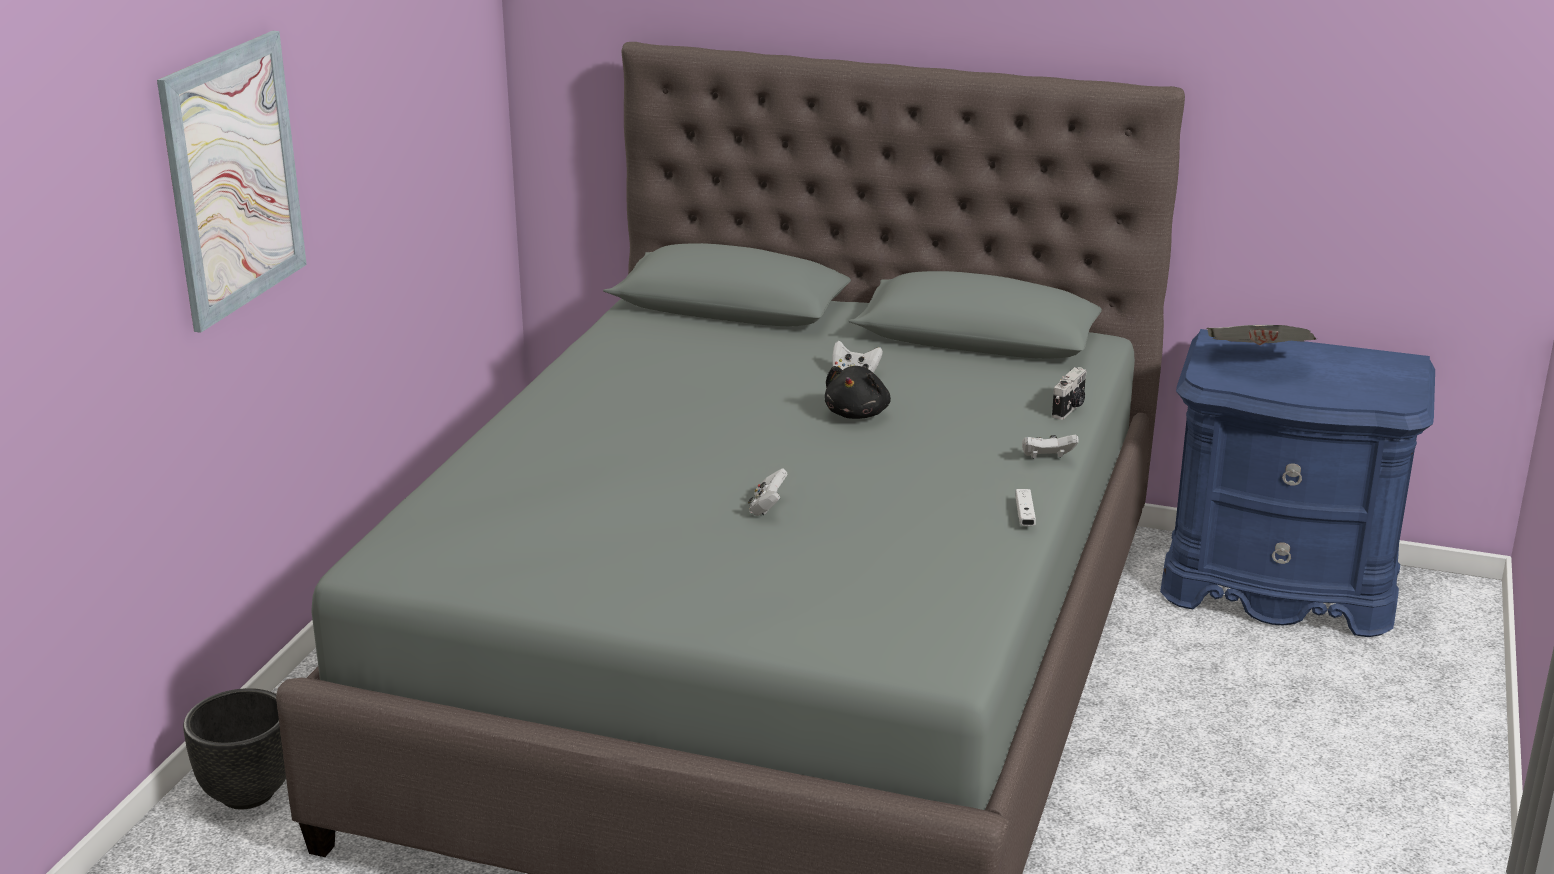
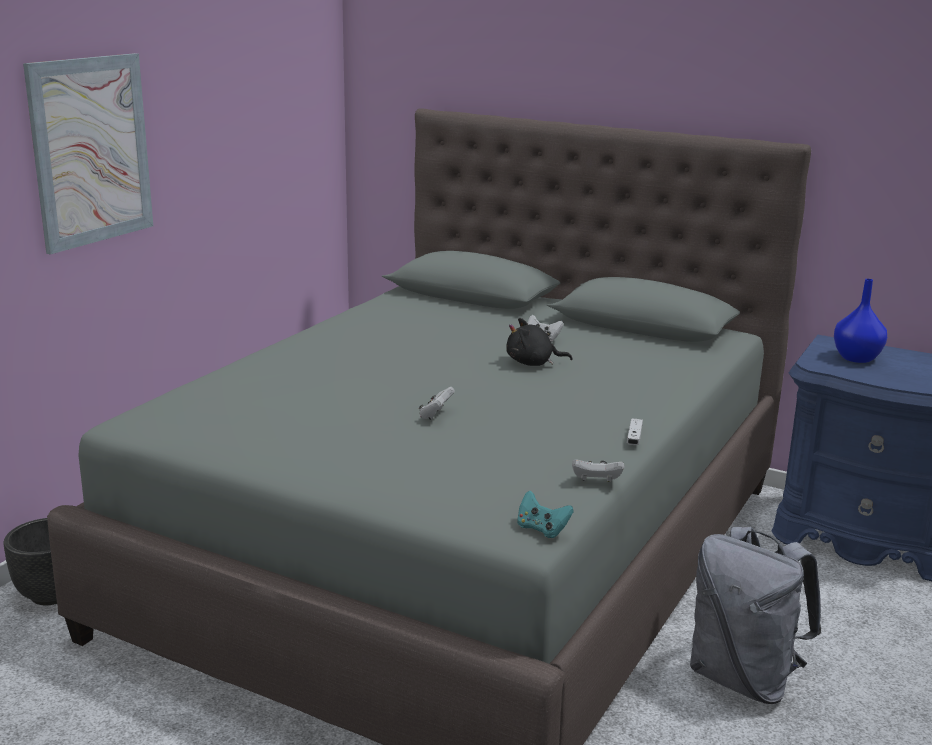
camera: 10 degrees right, 5 degrees down
(858, 413) = (533, 363): black plush toy -> black plush toy turned 60 degrees clockwise
(961, 654) = (542, 529): none -> turquoise game controller
(1047, 458) = (666, 403): white game controller -> white game controller (596, 482)
(1069, 408) = (696, 373): camera -> none
(1170, 791) = (744, 679): none -> grey backpack
(1257, 362) = (856, 358): newspaper -> blue vase

